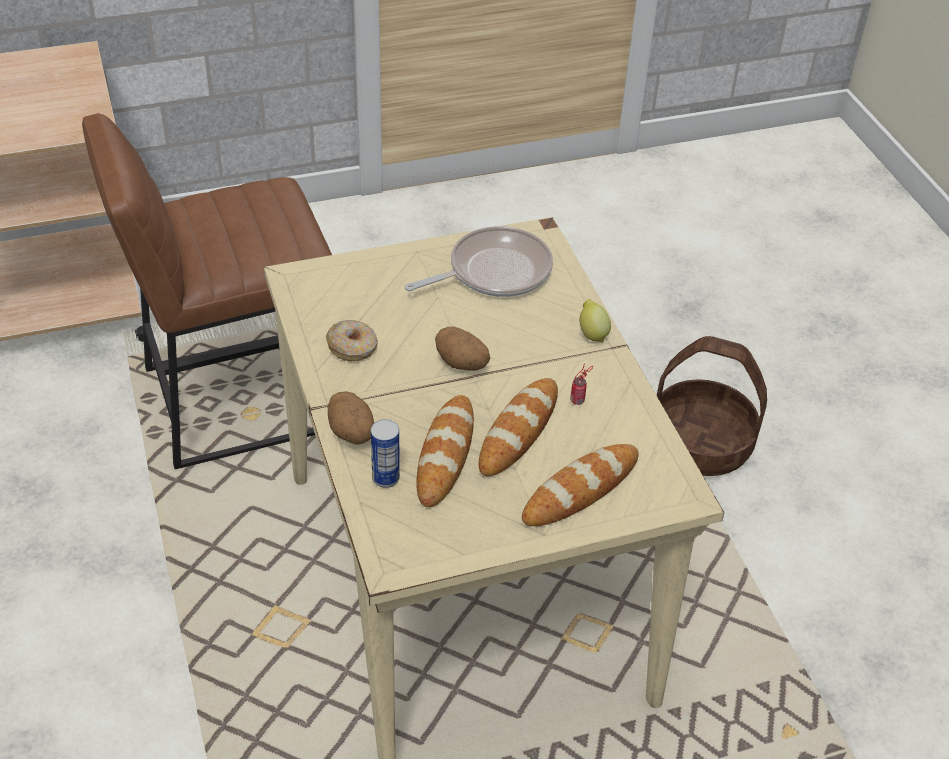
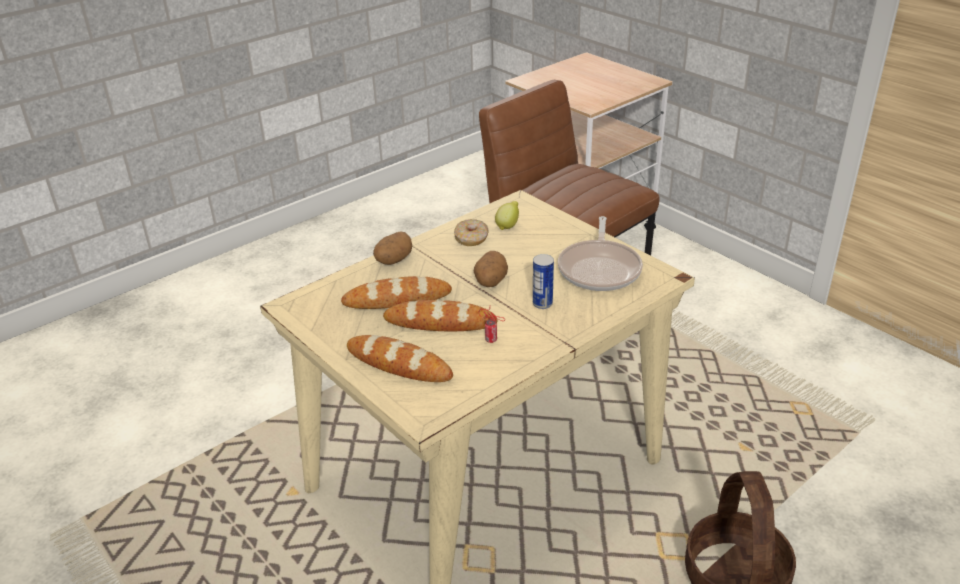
camera: 70 degrees right, 10 degrees down
(385, 478) = (361, 283): can -> can (542, 303)
(493, 271) = (600, 269): frying pan -> frying pan turned 60 degrees clockwise
(592, 334) = (571, 328): lemon -> lemon (508, 226)

